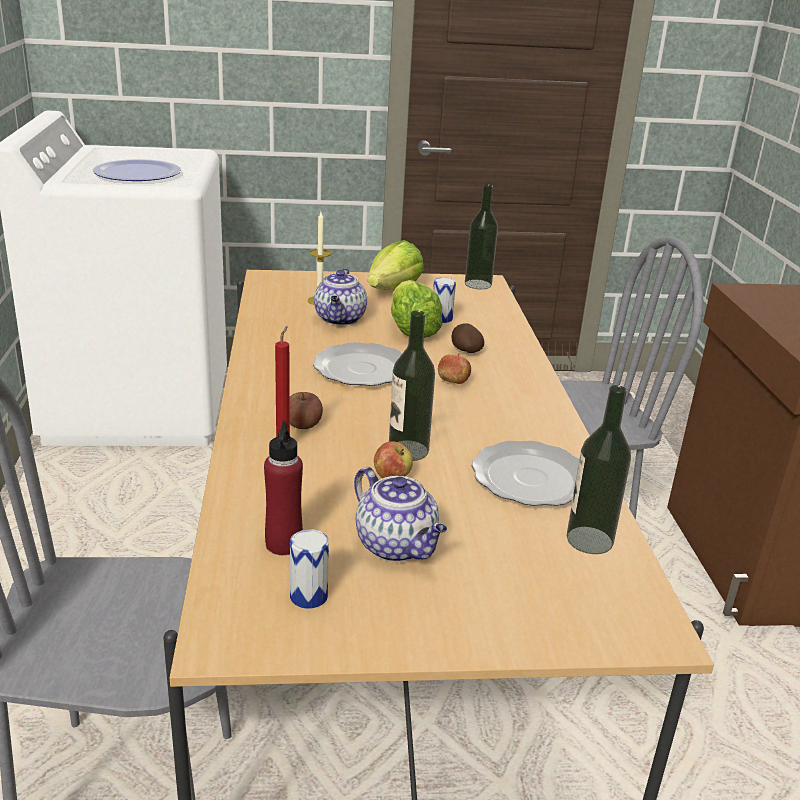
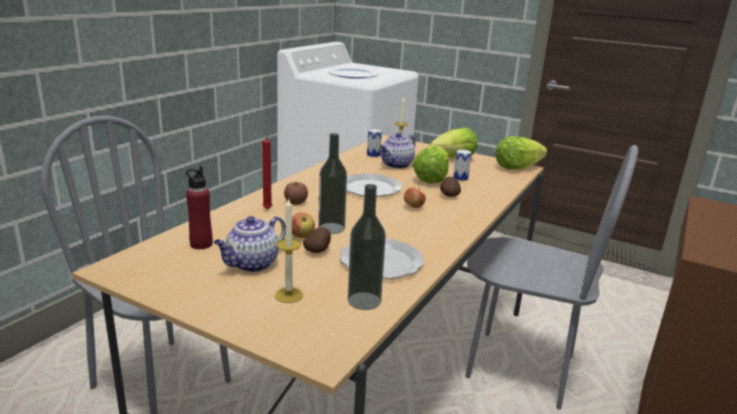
camera: 35 degrees right, 5 degrees down
(308, 596) = (175, 267): can -> can (373, 155)
(397, 546) = (252, 264): teapot -> teapot turned 45 degrees clockwise
(442, 491) = (318, 250): none -> potato
(478, 284) = (516, 168): bottle -> lettuce
(505, 571) = (288, 295): none -> candle

